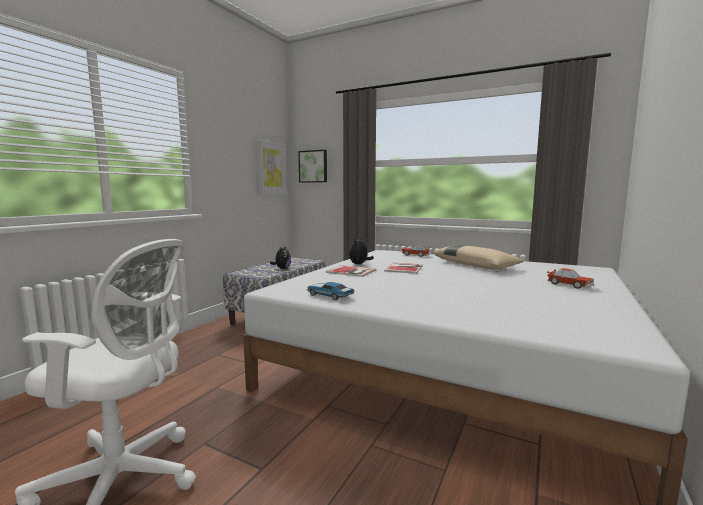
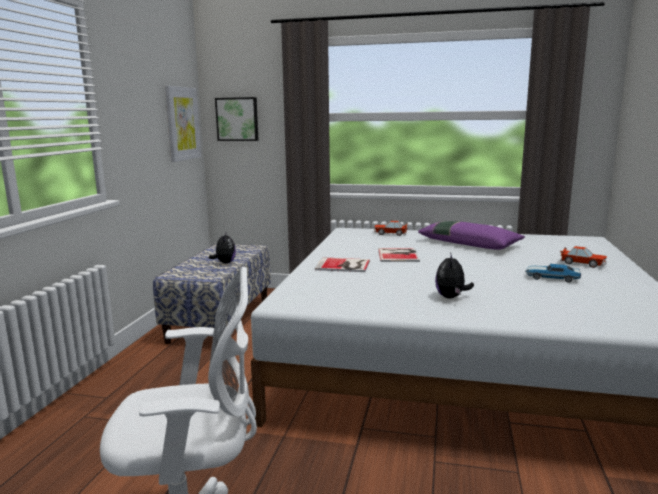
camera: 15 degrees left, 5 degrees up
(329, 295) = (356, 303): toy car -> toy car (551, 278)
(359, 264) = (340, 253): plush toy -> plush toy (451, 297)
(475, 265) = (469, 244): beige pillow -> purple pillow

